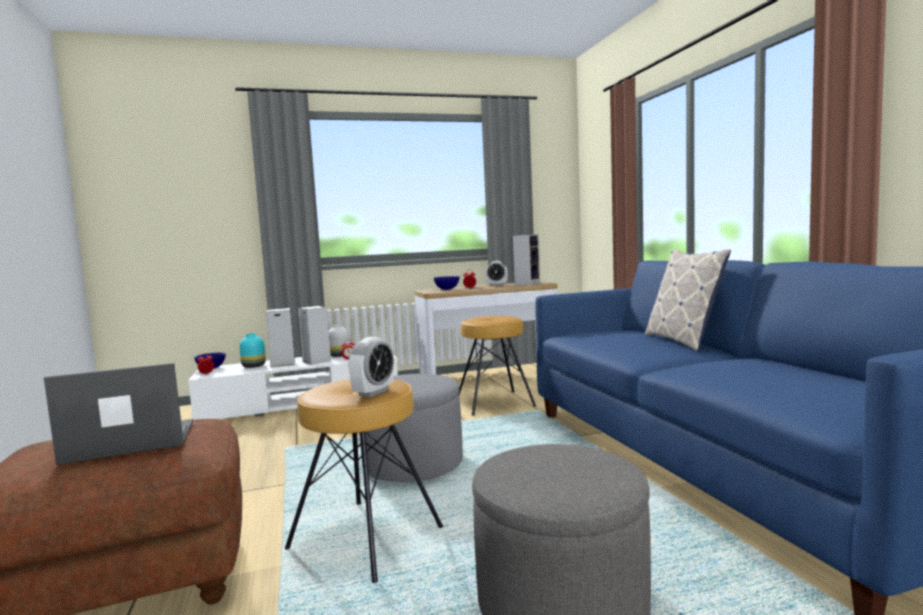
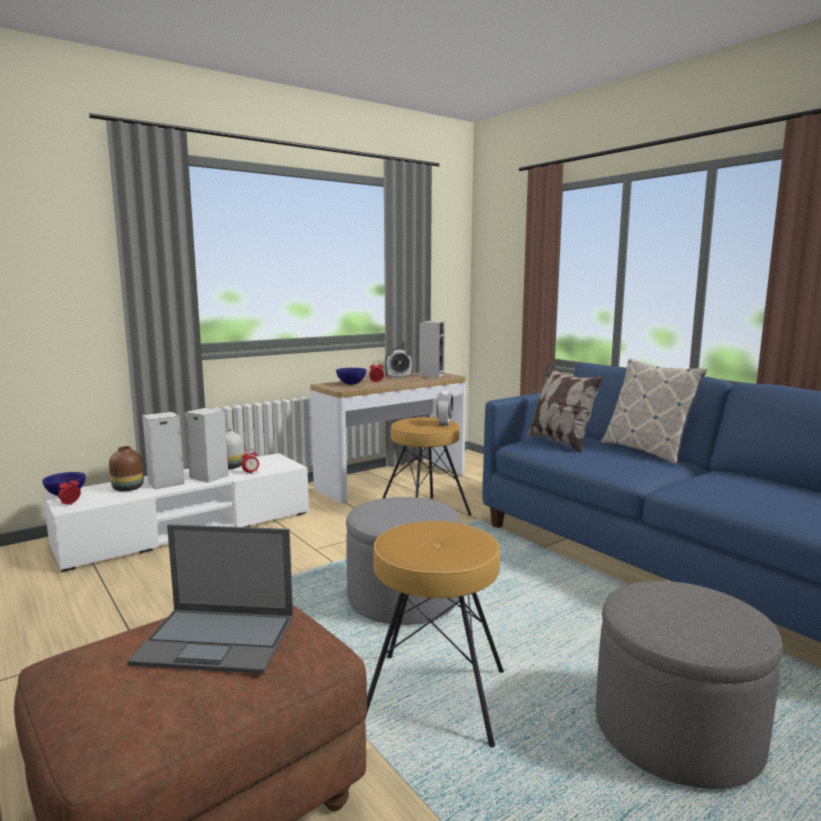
camera: 20 degrees left, 5 degrees up
(129, 442) = (218, 640): laptop -> laptop turned 135 degrees counterclockwise
(254, 366) = (128, 489): turquoise vase -> brown vase
(373, 392) = (469, 545): alarm clock -> alarm clock (444, 423)
(602, 334) = (560, 442): none -> pillow

